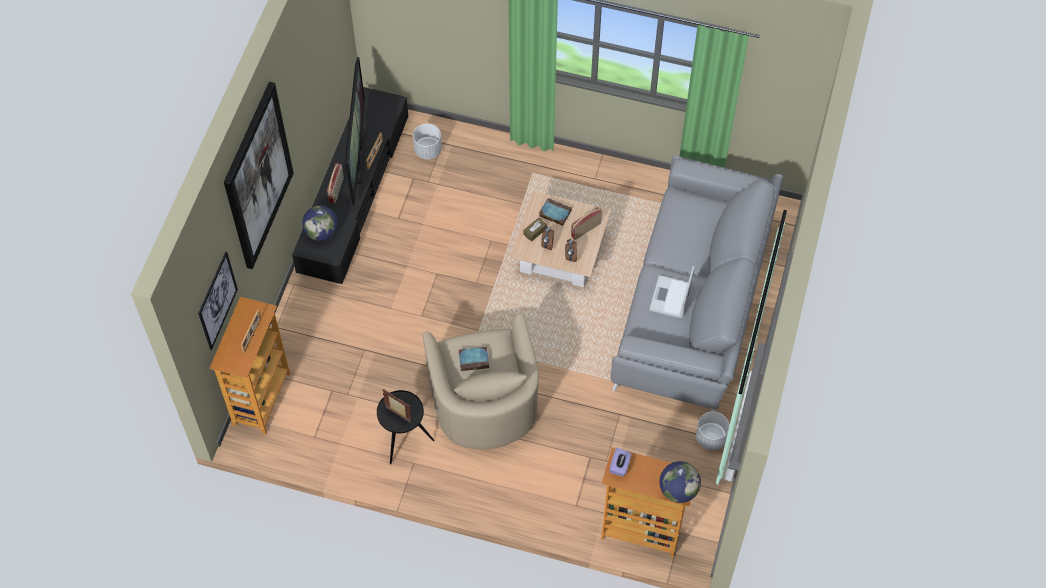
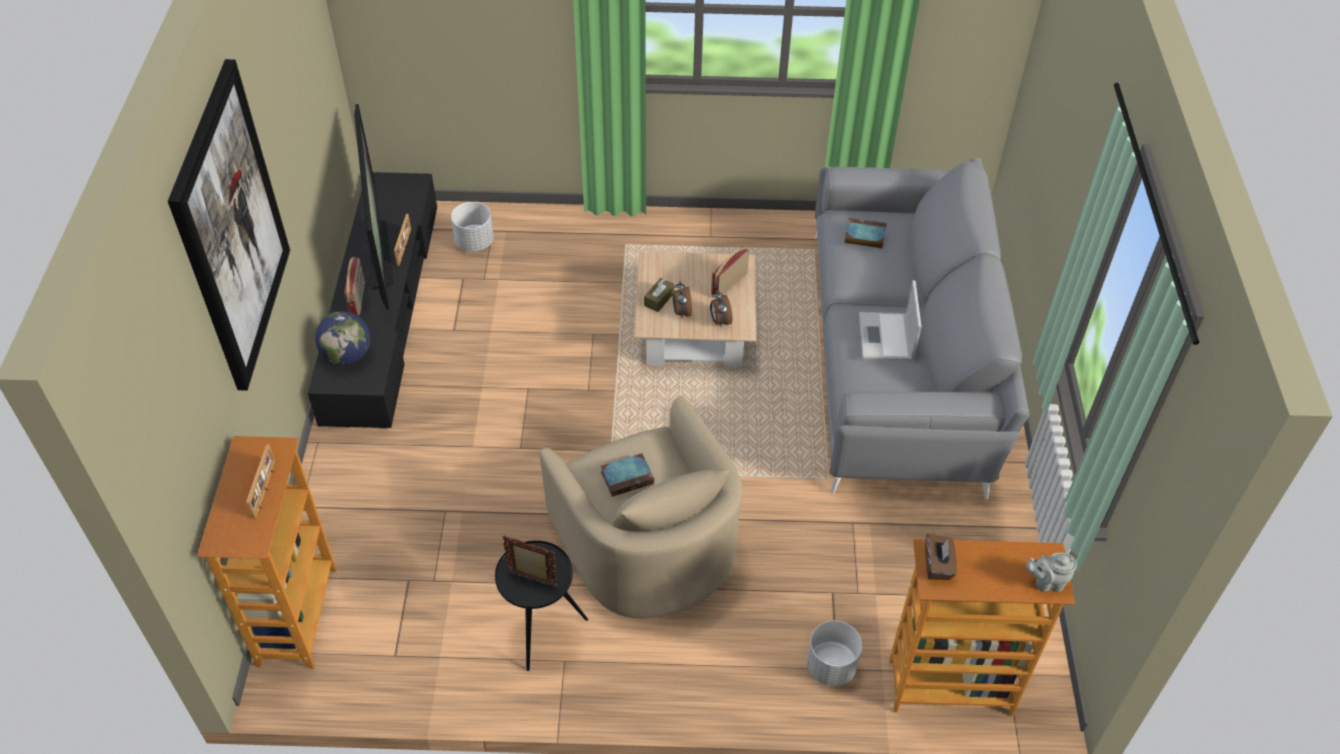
camera: 15 degrees left, 10 degrees down
(217, 300) = (192, 433): picture -> none
(554, 213) = (678, 272): book -> book (863, 236)
(619, 466) = (938, 565): purple tissue box -> brown tissue box
(678, 490) = (1046, 582): globe -> grey teapot
(710, 438) = (995, 528): white planter -> white planter (831, 667)

